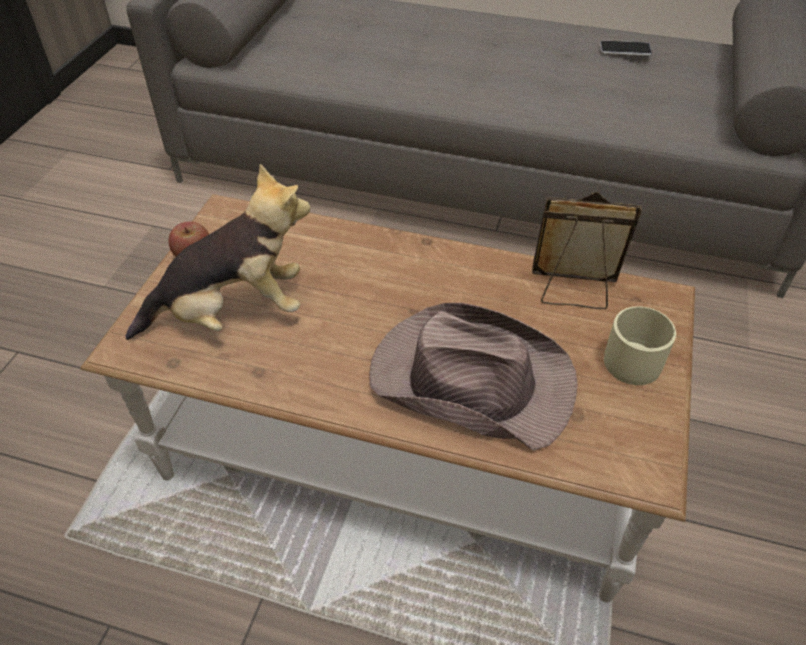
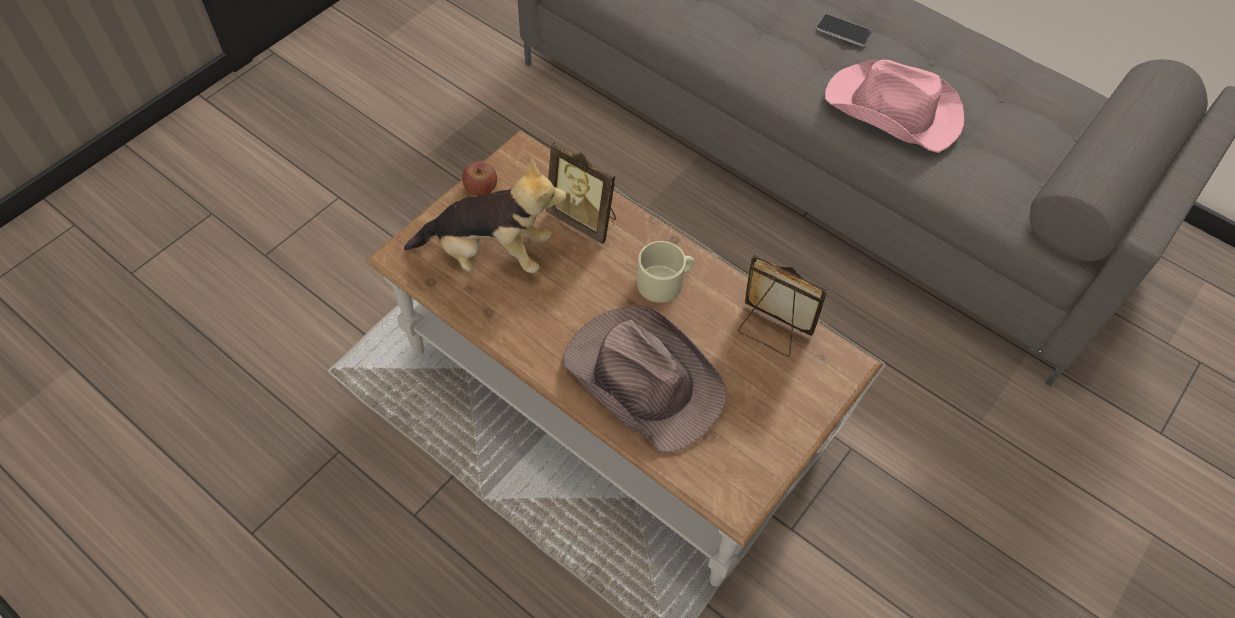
camera: 20 degrees right, 10 degrees up
(322, 250) = (584, 219): none -> picture frame
(562, 89) = (893, 111): none -> pink hat
(625, 49) = (992, 79): phone -> phone (843, 31)
(637, 358) = (787, 409): beige mug -> beige mug (665, 282)

